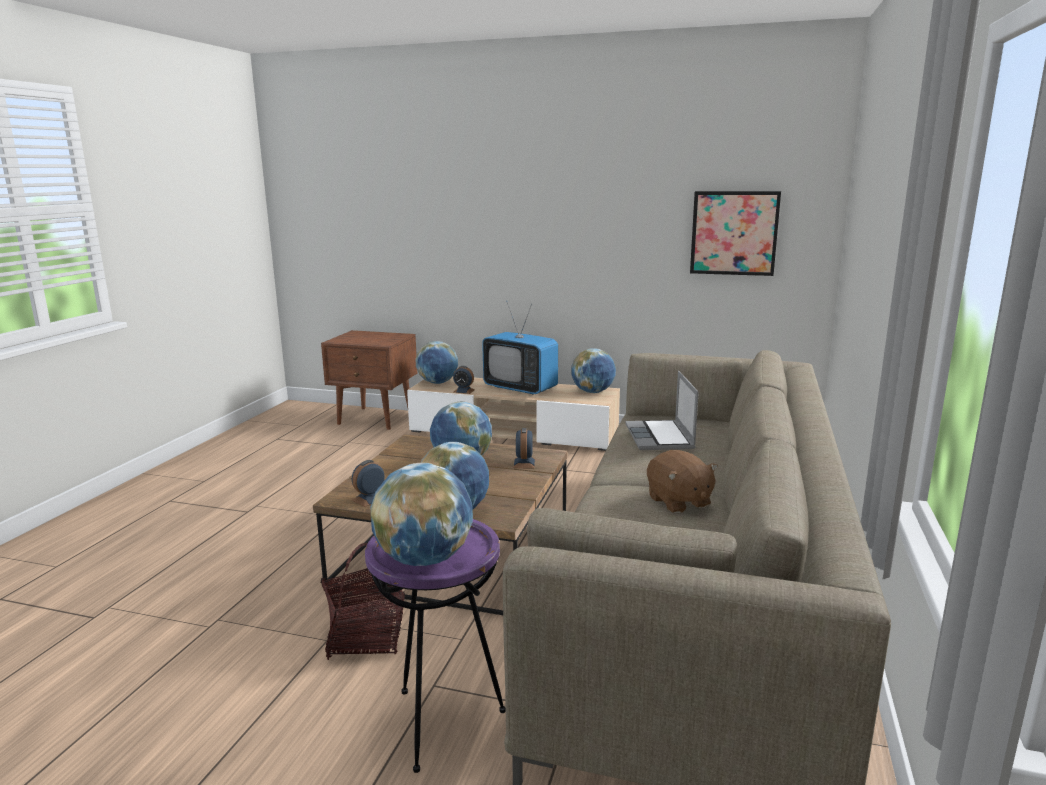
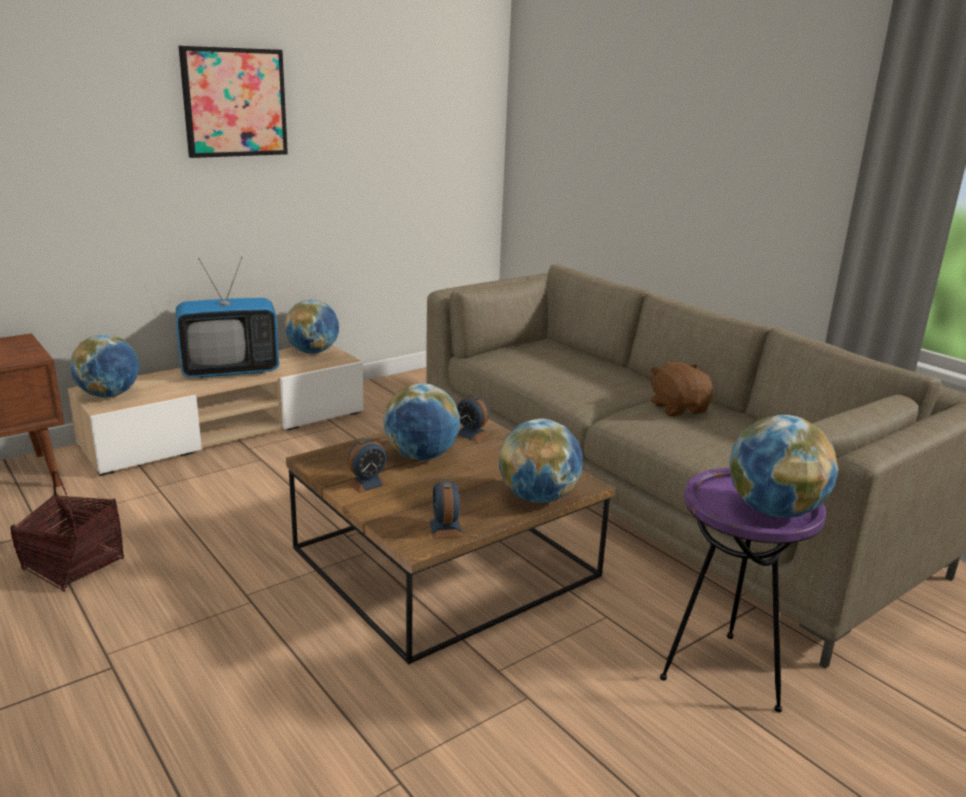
camera: 55 degrees left, 5 degrees up
(366, 637) = (548, 669): basket -> basket (73, 565)
(464, 391) = (172, 394): alarm clock -> alarm clock (367, 483)
(660, 437) = (547, 367): laptop -> none
(678, 502) = (678, 408): brown plush toy -> brown plush toy turned 120 degrees counterclockwise
(734, 233) = (422, 149): picture -> picture (234, 102)

